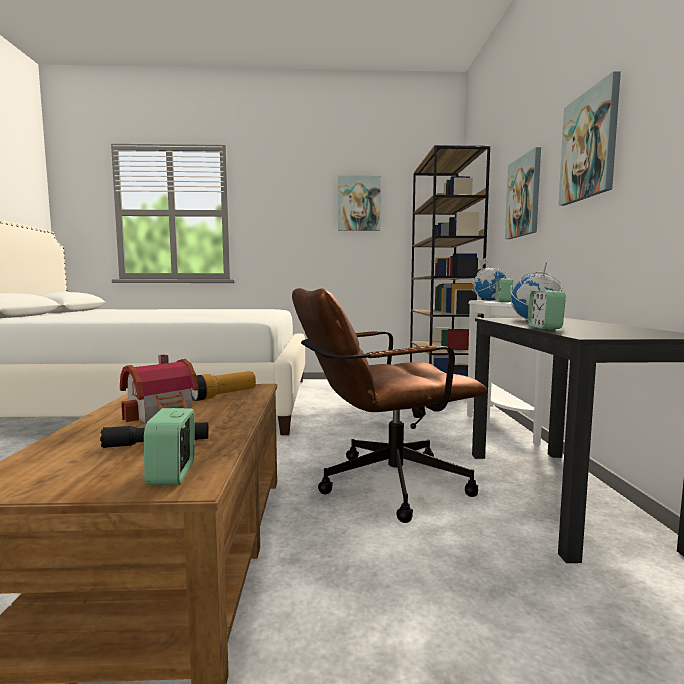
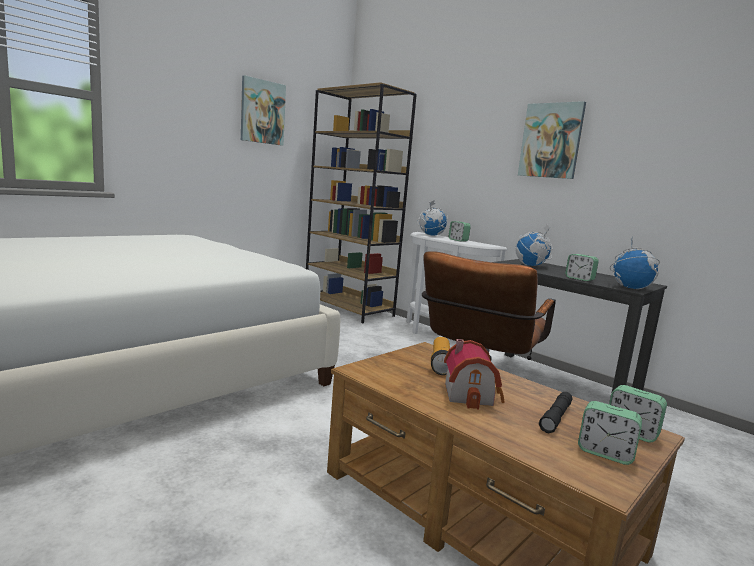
camera: 45 degrees left, 5 degrees up
(80, 474) = (605, 453): none -> alarm clock
(524, 196) = (464, 153): picture -> none
(598, 335) = (631, 288): none -> globe

